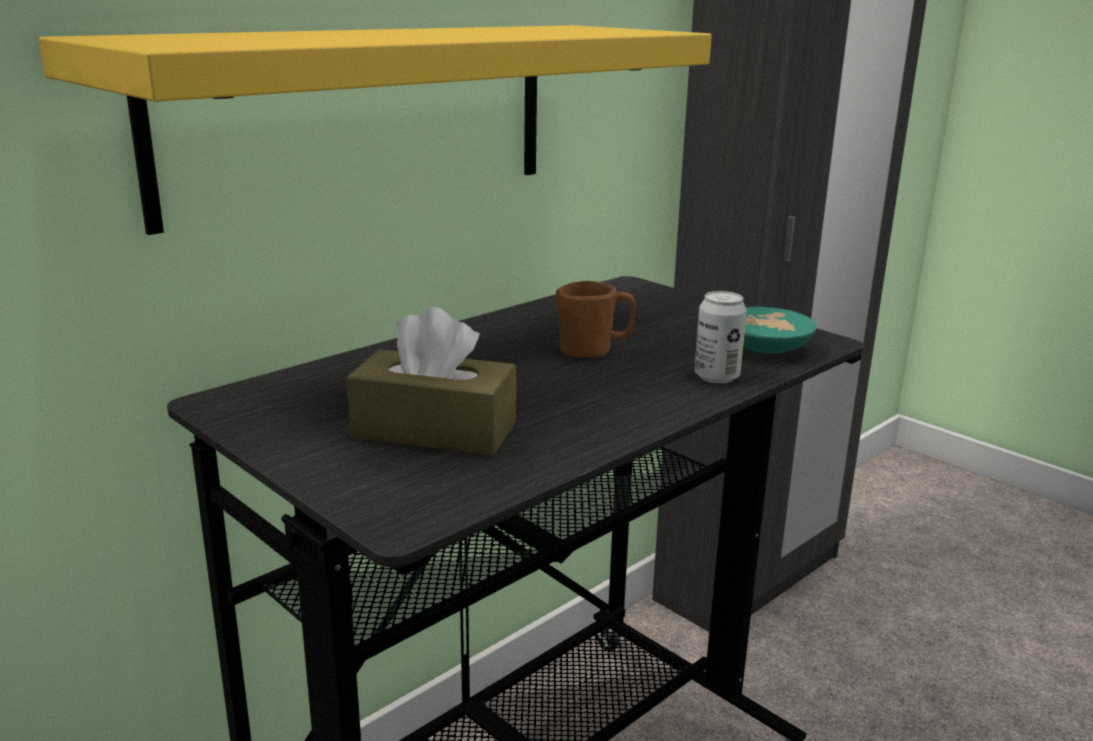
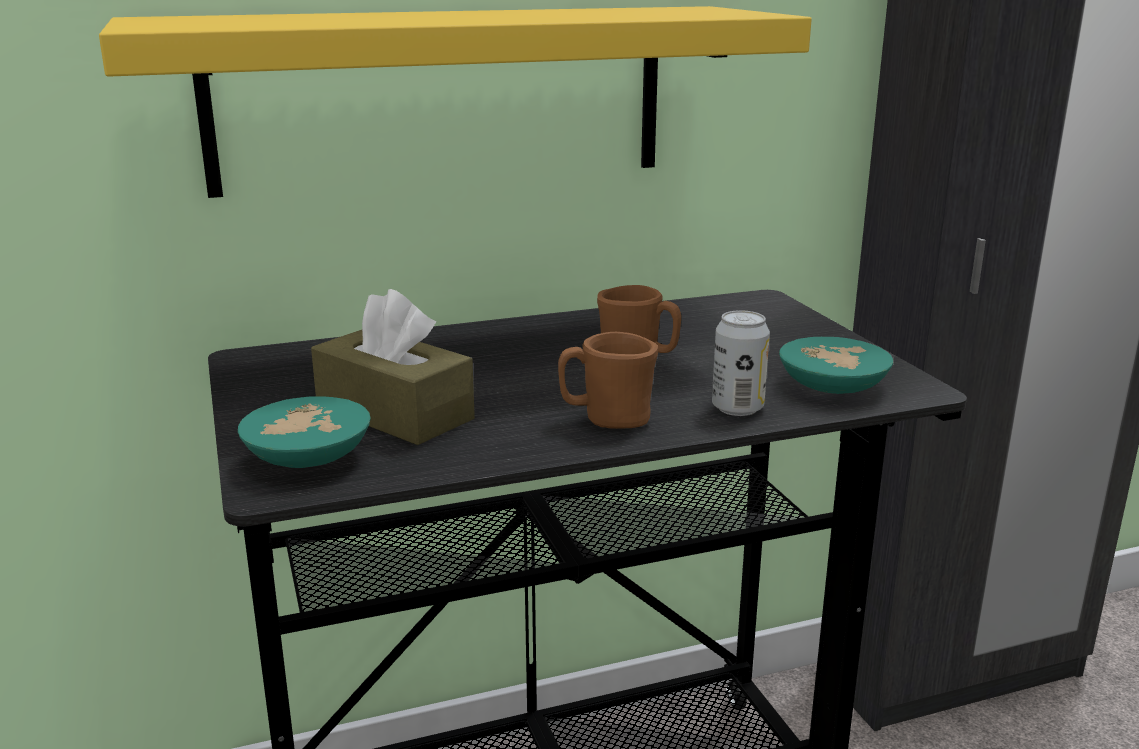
camera: 25 degrees right, 0 degrees up
(400, 489) = (303, 459): none -> turquoise bowl
(627, 403) = (607, 419): none -> brown mug

